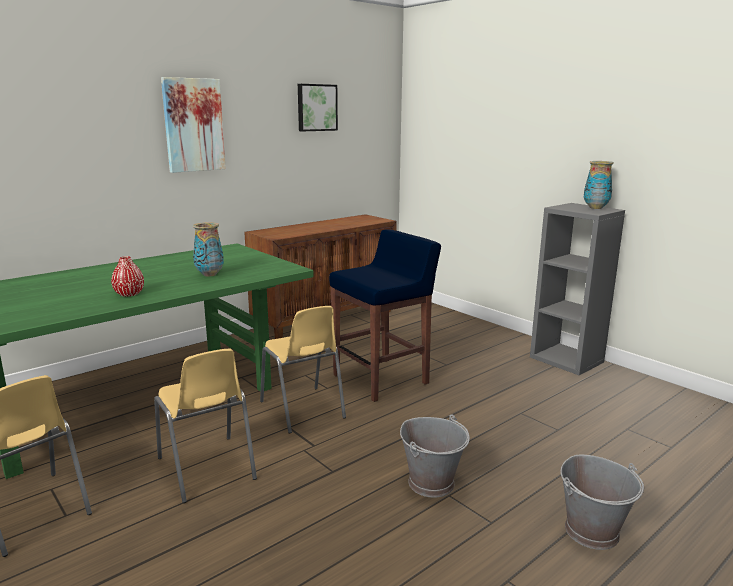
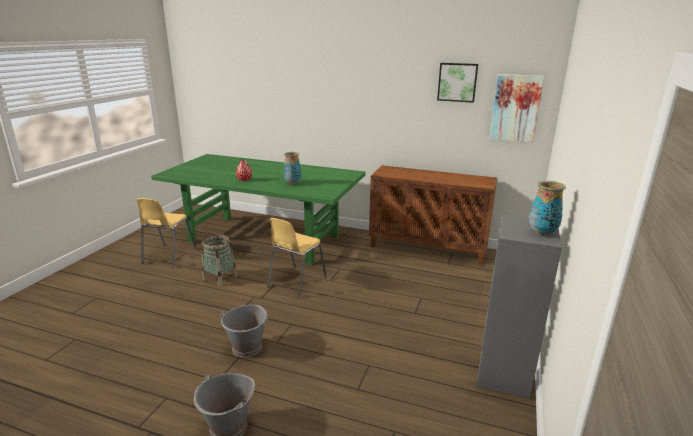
camera: 60 degrees right, 5 degrees up
(193, 125) = (355, 89): picture -> picture (515, 108)
(207, 469) = (220, 278): yellow chair -> basket
(382, 379) = (362, 294): blue stool -> none

